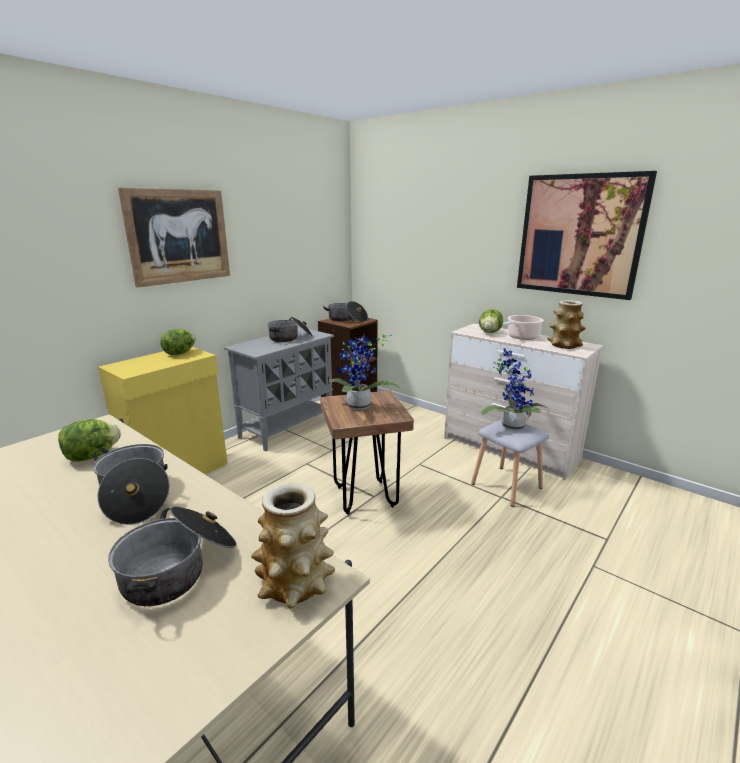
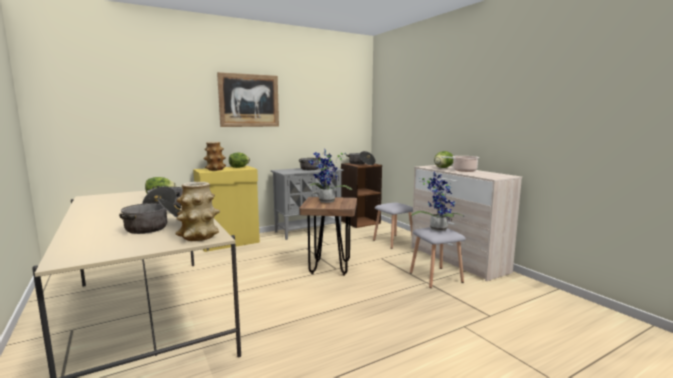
camera: 20 degrees right, 10 degrees down
(415, 430) = (394, 242): none -> grey stool
(564, 345) = (488, 174): vase -> vase (215, 169)
(579, 235) = (504, 95): picture -> none

